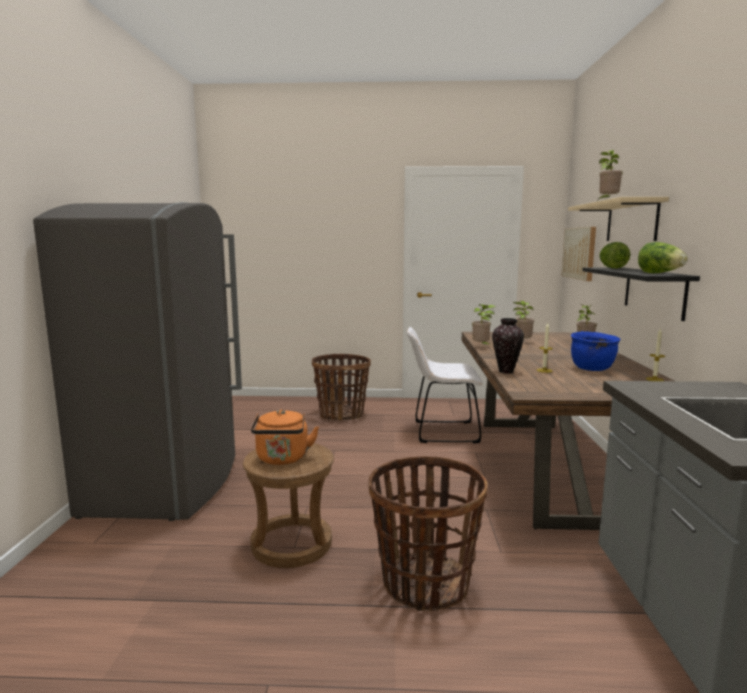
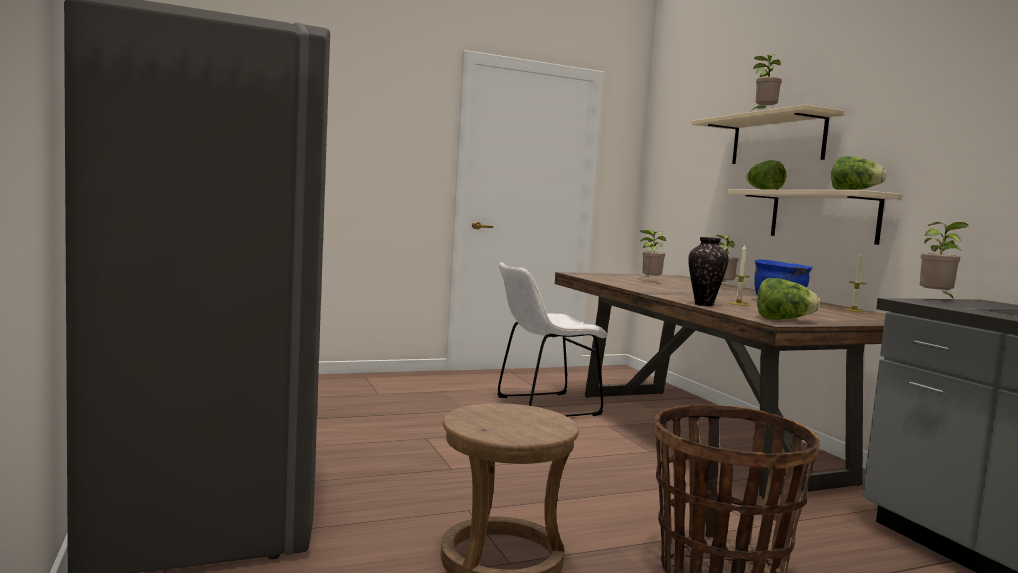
camera: 25 degrees left, 5 degrees down
(282, 459) = (507, 424): orange kettle -> none
(341, 414) = (385, 394): basket -> none
(481, 346) = (617, 284): potted plant -> potted plant (937, 299)
(540, 391) = (783, 319): none -> lettuce
(579, 253) = (677, 181): picture -> none
(654, 291) = (823, 216): black shelf -> beige shelf

